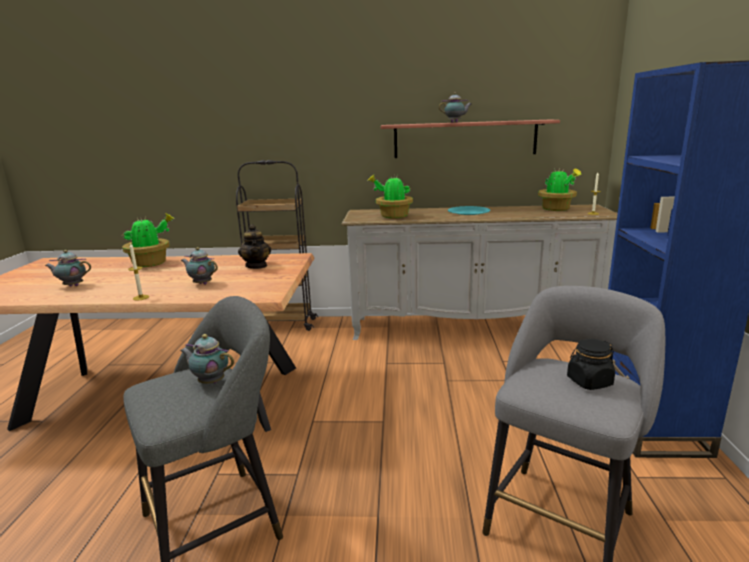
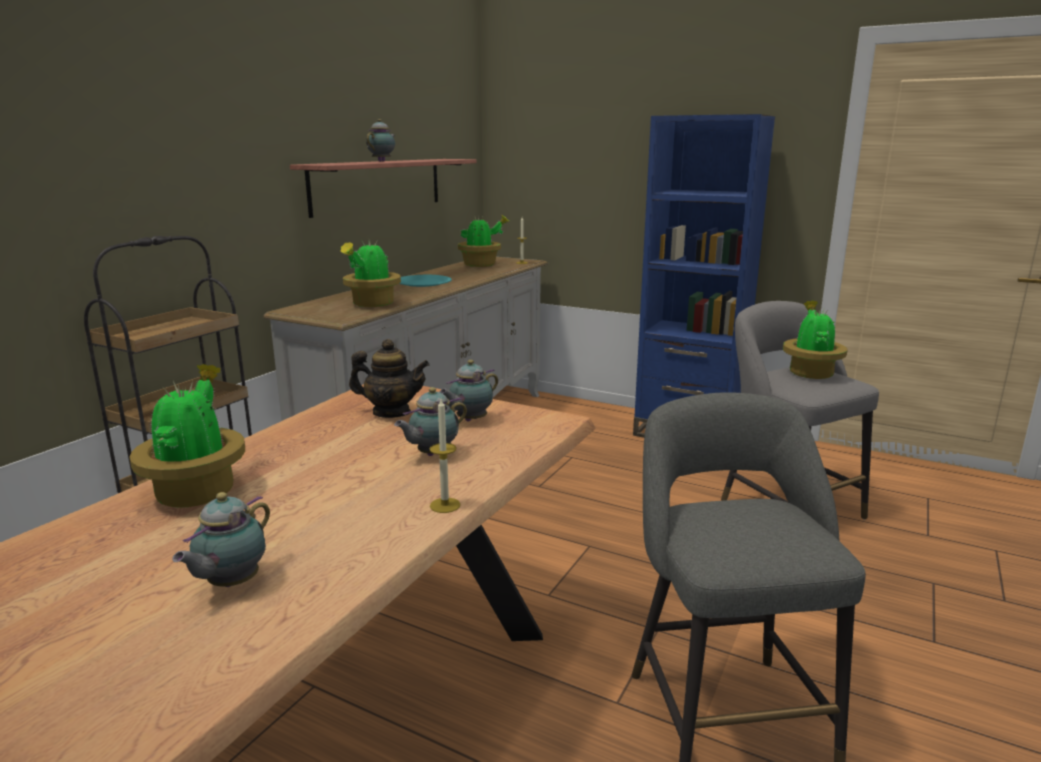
camera: 65 degrees left, 0 degrees up
(210, 382) = (737, 511): teapot -> teapot (469, 420)
(589, 382) = (810, 373): black jar -> potted plant

